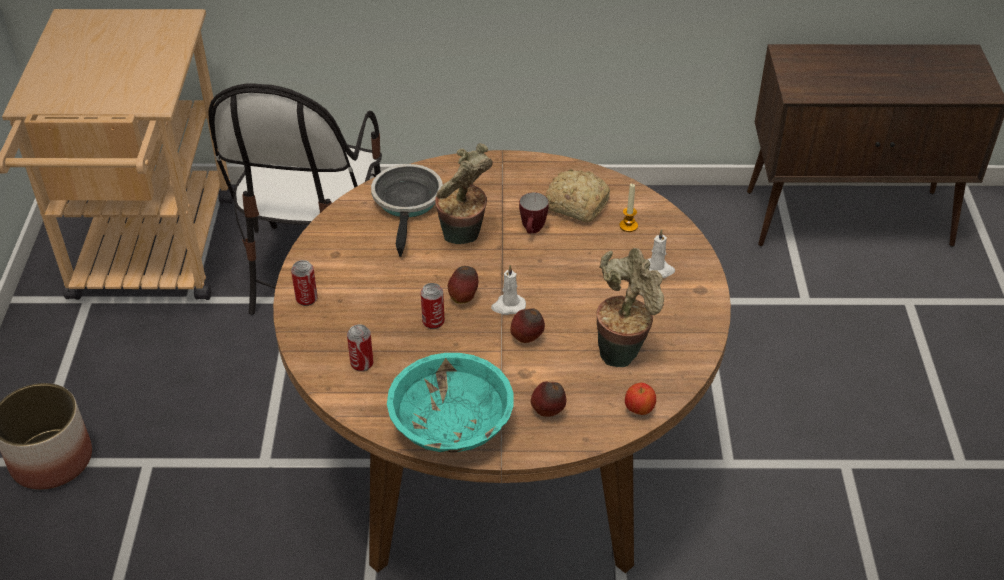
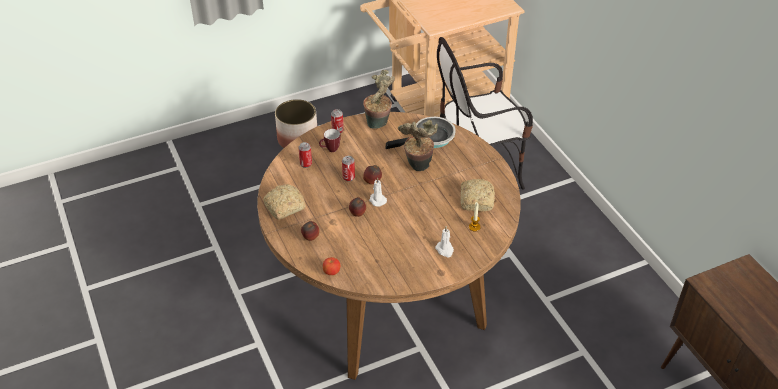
camera: 65 degrees right, 0 degrees up
(451, 425) = (283, 207): turquoise bowl -> bread
(533, 231) = (442, 191): mug -> mug (330, 150)
(622, 351) = (370, 254): potted plant -> potted plant (379, 124)

